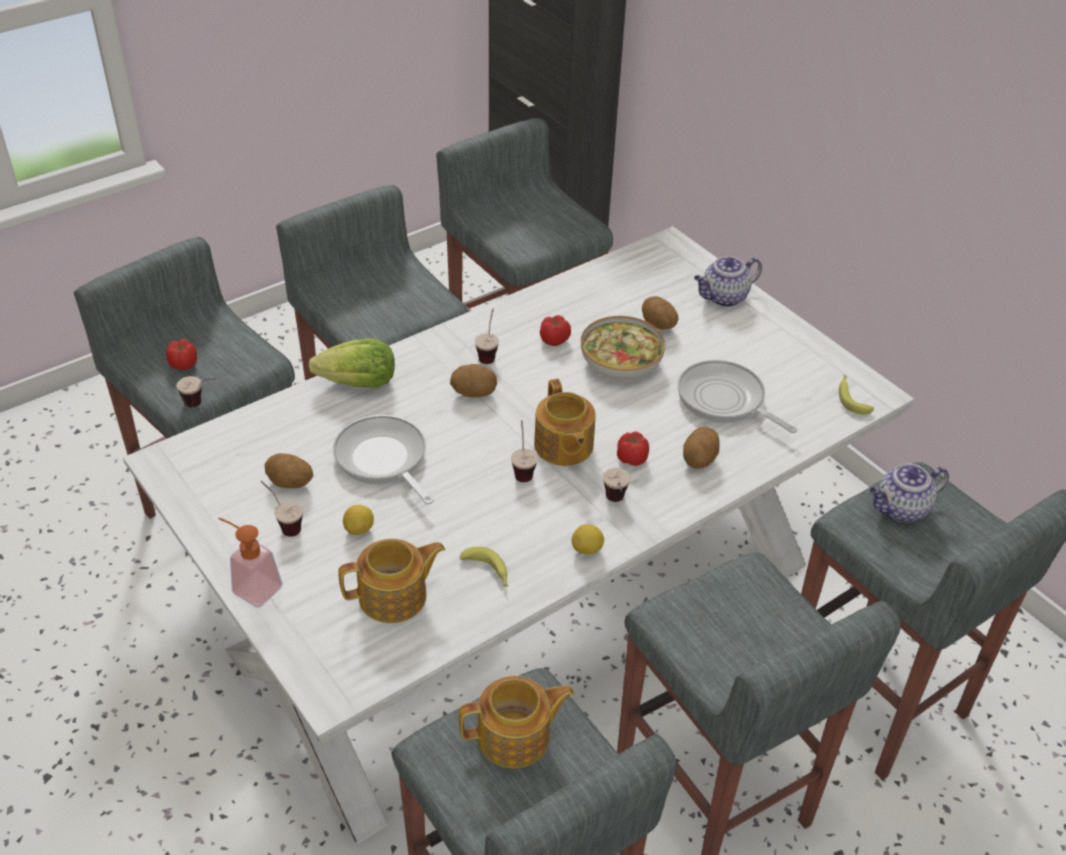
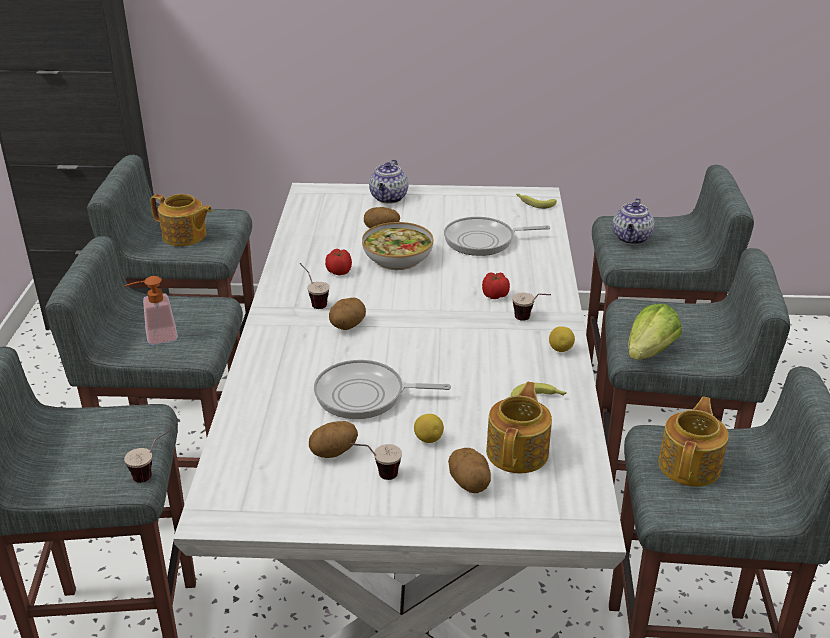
camera: 50 degrees left, 10 degrees down
(184, 365) = (85, 462): tomato -> none
(251, 586) = (428, 522): soap dispenser -> soap dispenser (155, 337)
(359, 383) = (264, 371): lettuce -> lettuce (650, 352)
(522, 468) = (452, 340): cup -> none
(563, 446) = (450, 315): teapot -> teapot (185, 236)
(699, 460) = (526, 273): potato -> potato (469, 484)

